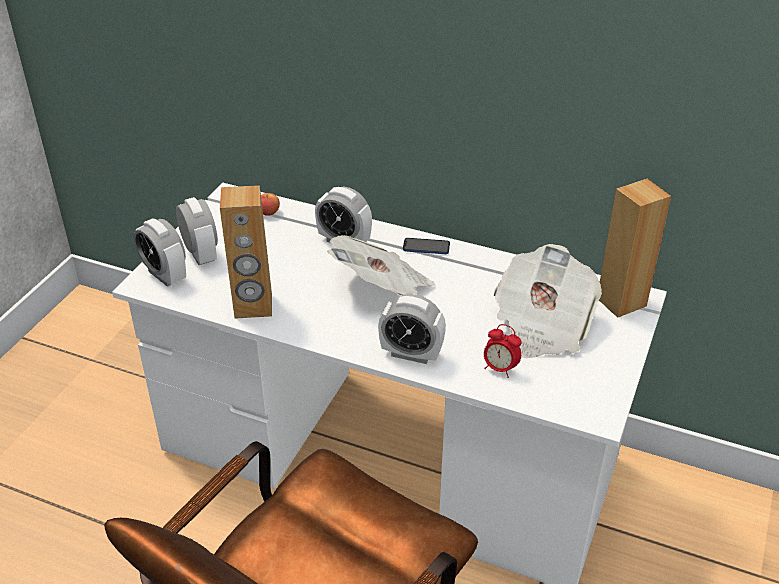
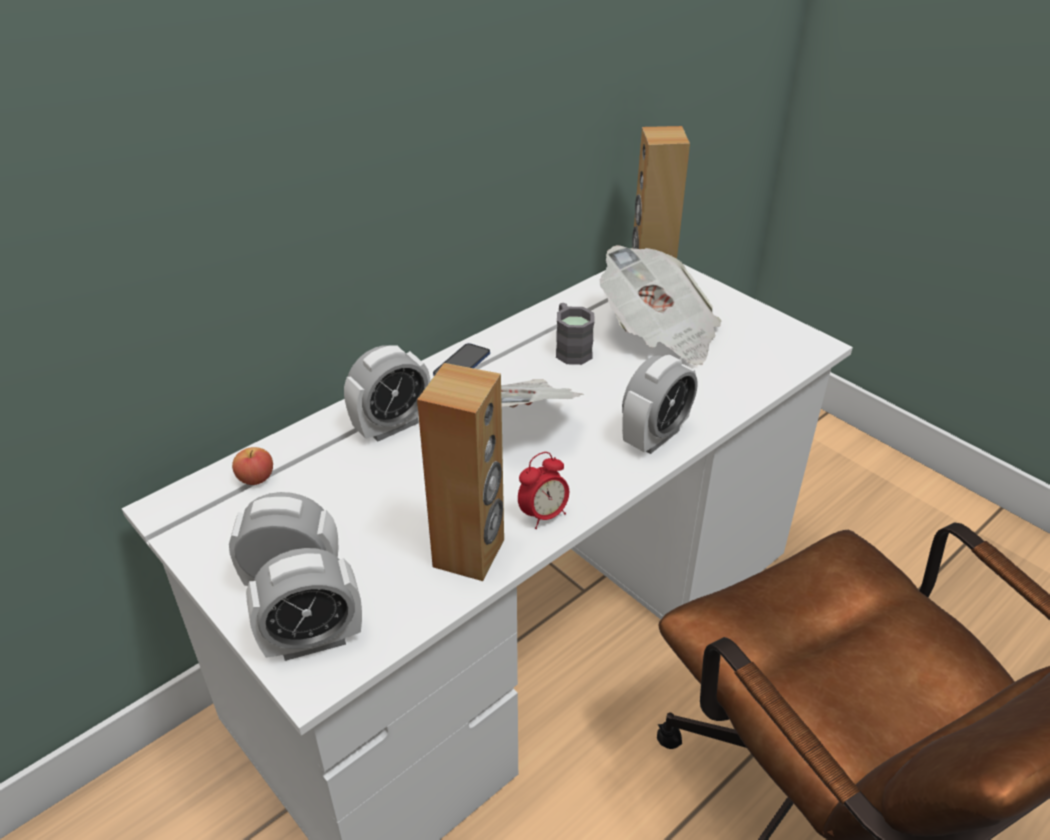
camera: 65 degrees left, 0 degrees up
(483, 288) = (570, 348): none -> grey mug
(500, 369) = (714, 381): alarm clock -> alarm clock (543, 515)

